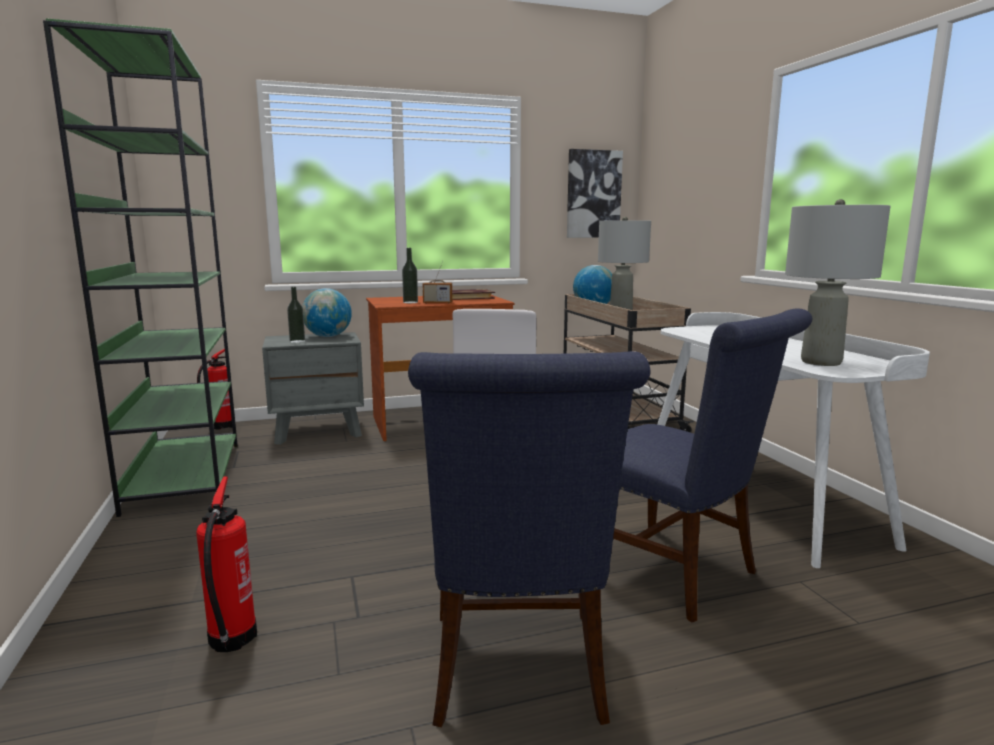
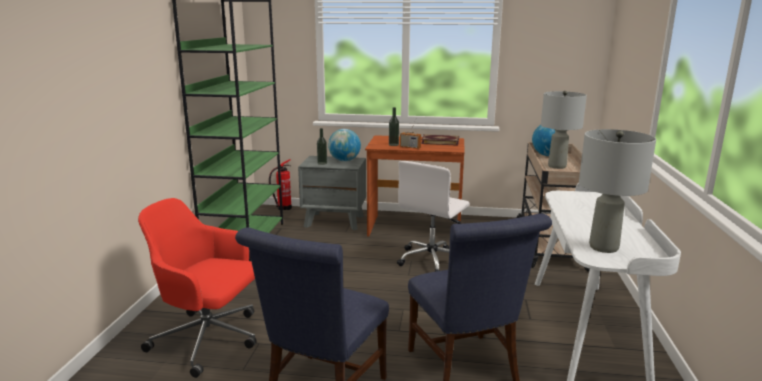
camera: 25 degrees right, 5 degrees up
(230, 640) = (209, 339): fire extinguisher -> red office chair
(593, 194) = (563, 62): picture -> none

